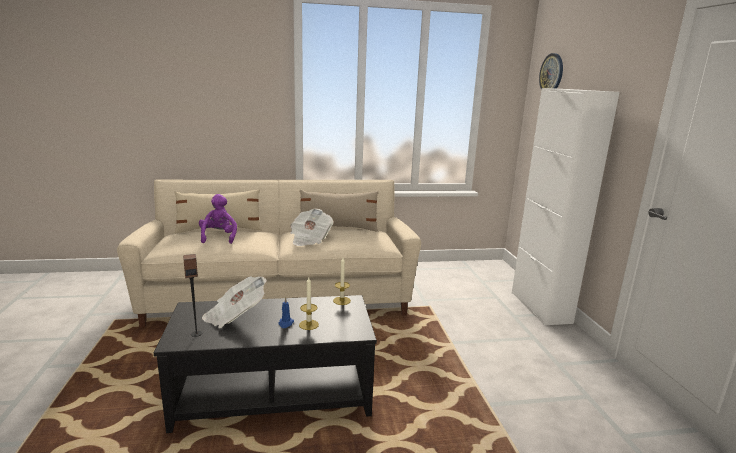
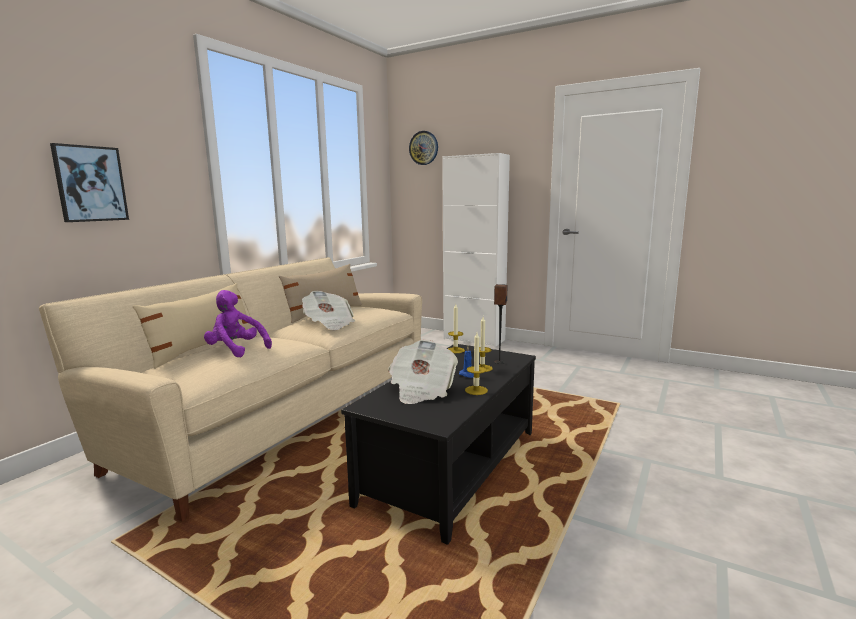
camera: 50 degrees left, 5 degrees down
(196, 333) = (434, 411): speaker -> speaker (499, 362)
(205, 108) = (90, 184): none -> picture
(253, 337) = (476, 390): none -> candle

